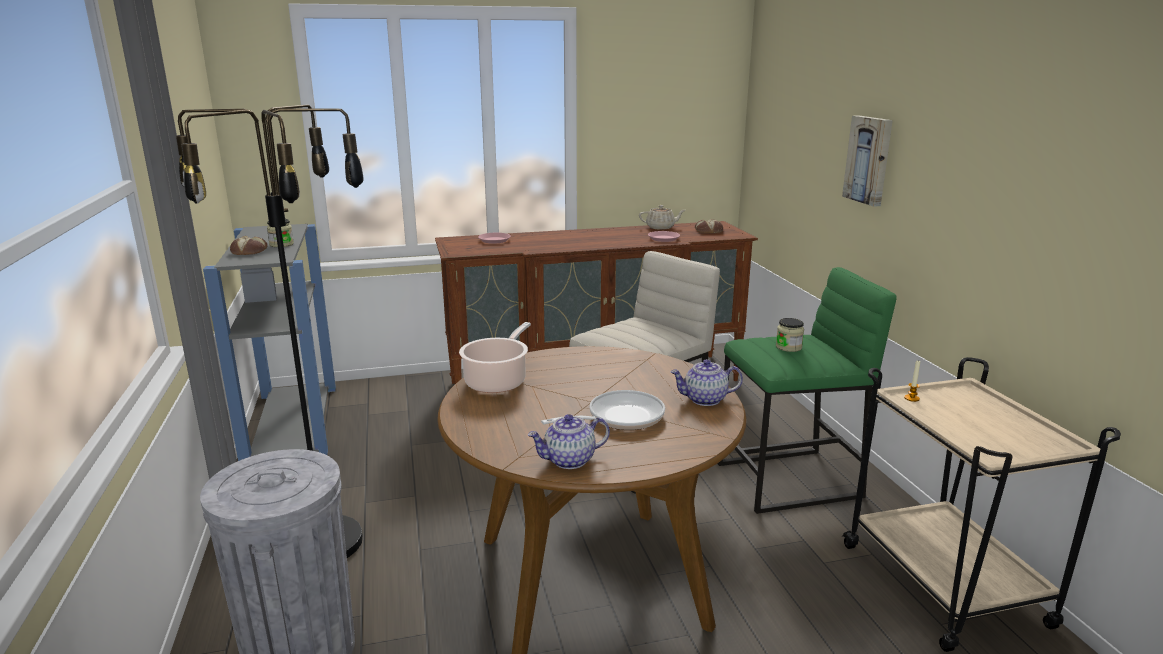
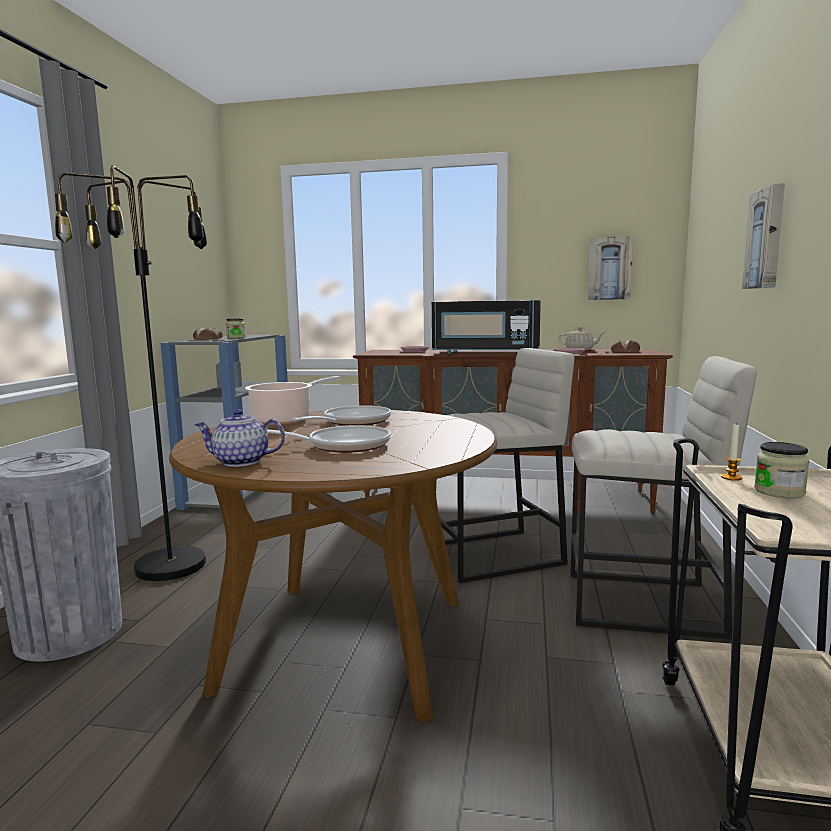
camera: 25 degrees right, 10 degrees down
(571, 376) = (352, 422): none -> frying pan
(580, 242) = (485, 353): none -> black microwave
(677, 138) = (609, 268): none -> picture
(704, 399) = (449, 444): teapot -> none
(788, 347) = (630, 435): jar -> jar (779, 492)
(788, 480) = (642, 603): green stool -> beige stool

